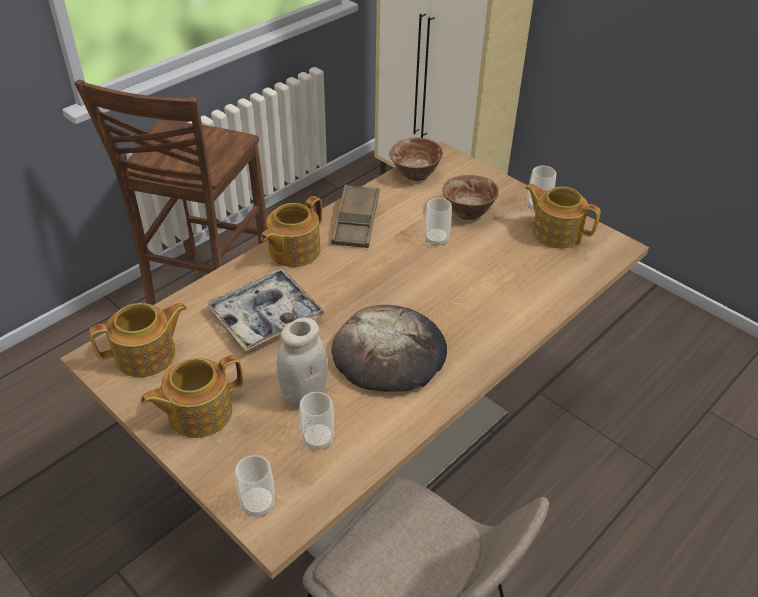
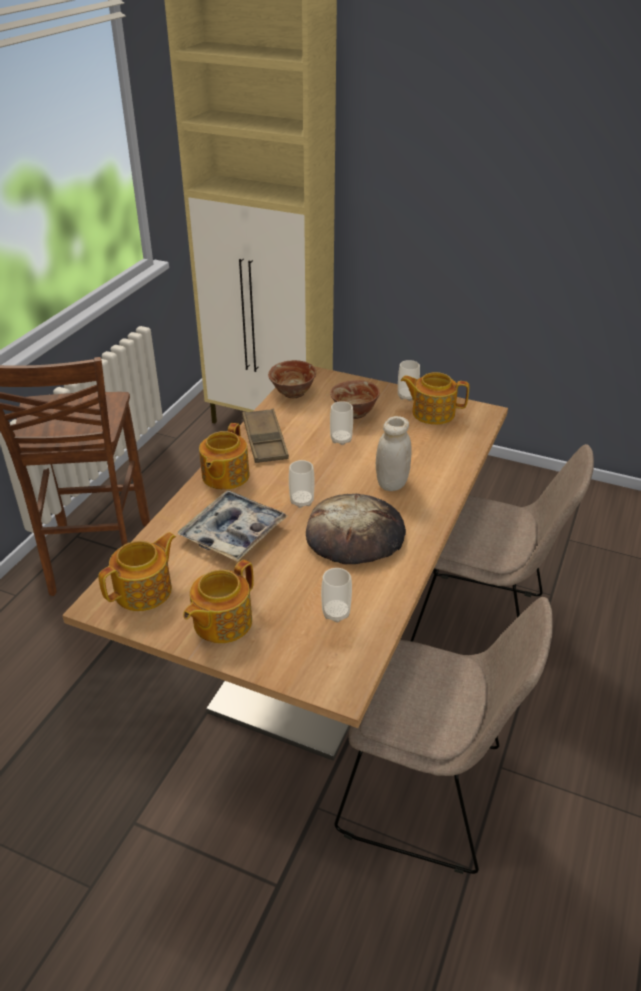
camera: 20 degrees left, 5 degrees down
(258, 504) = (316, 675): cup -> cup (301, 501)
(304, 394) = (303, 583): white jar -> white jar (391, 483)
(560, 481) = (484, 625): none -> beige chair

